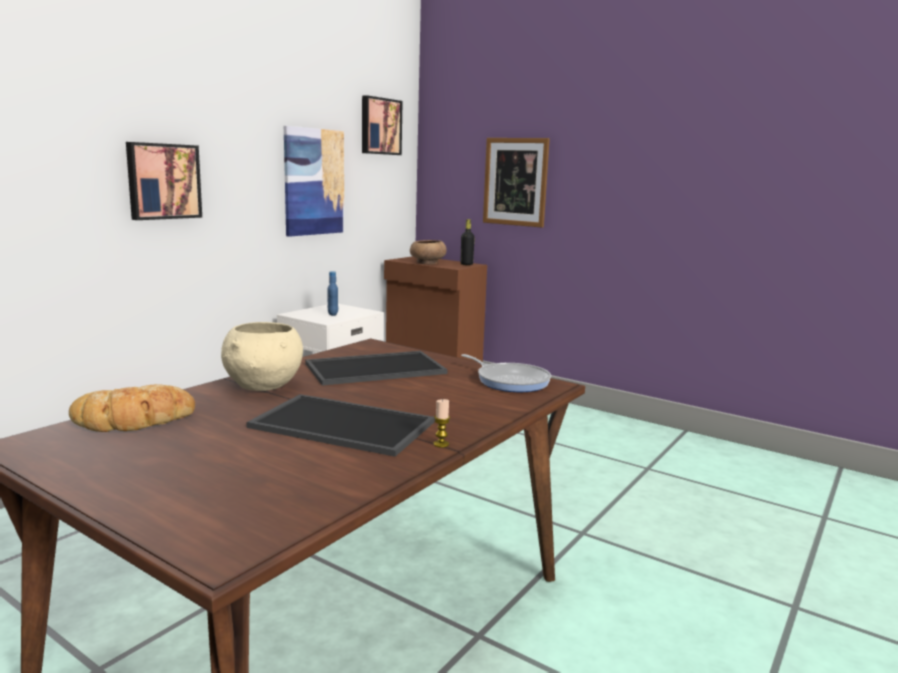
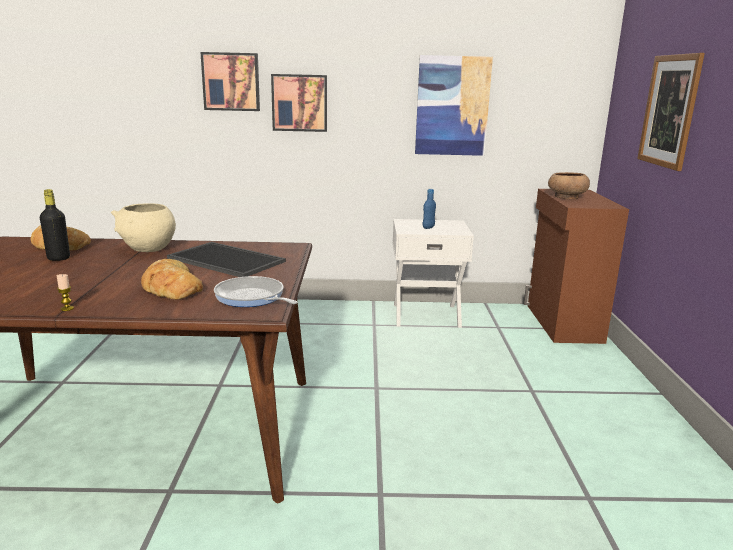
camera: 55 degrees right, 5 degrees up
(339, 425) = (85, 279): tray -> none
(380, 126) = (550, 49): picture -> picture (231, 81)
(435, 399) = (171, 287): none -> bread
(466, 264) = (604, 205): black bottle -> black bottle (58, 258)
(510, 381) = (252, 297): frying pan -> frying pan turned 120 degrees clockwise

